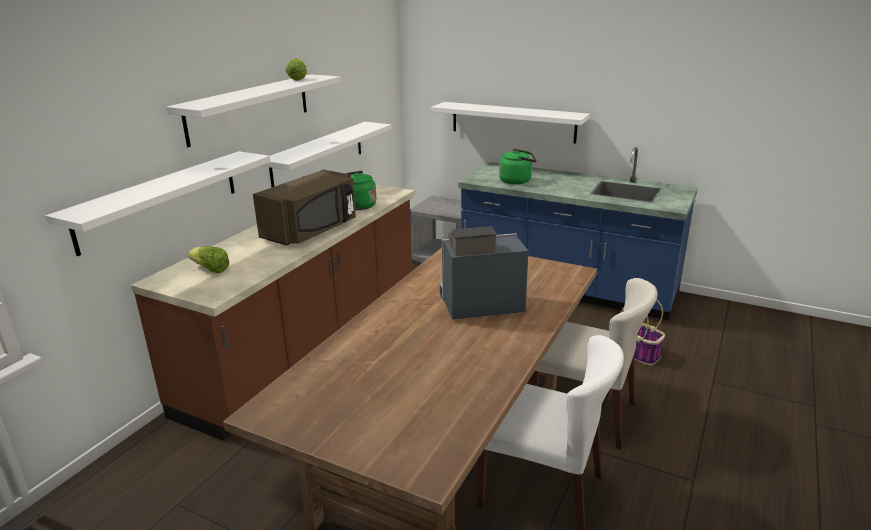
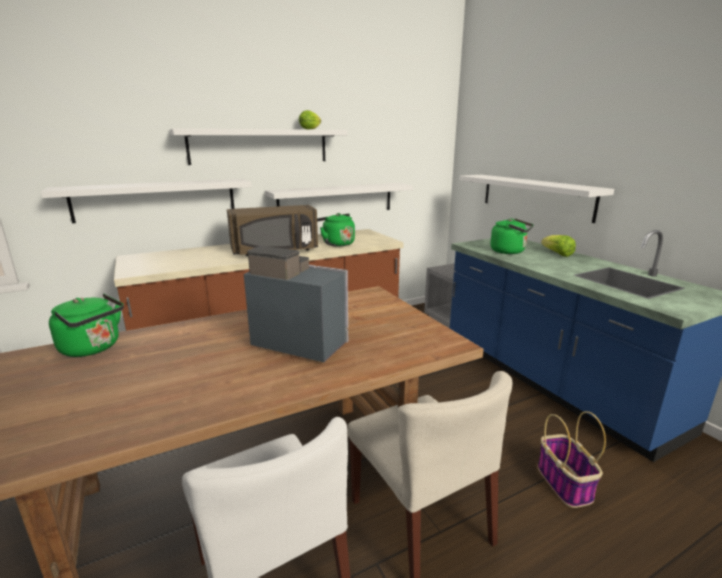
camera: 35 degrees right, 5 degrees down
(210, 270) = (167, 258): lettuce -> lettuce (557, 254)
(322, 371) = (93, 348): none -> green kettle

